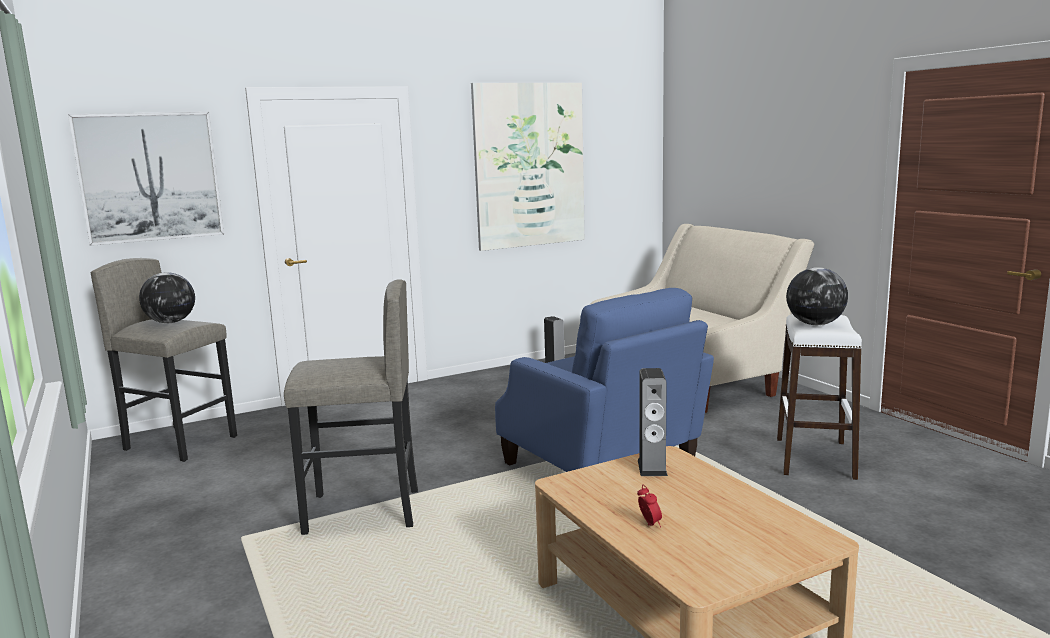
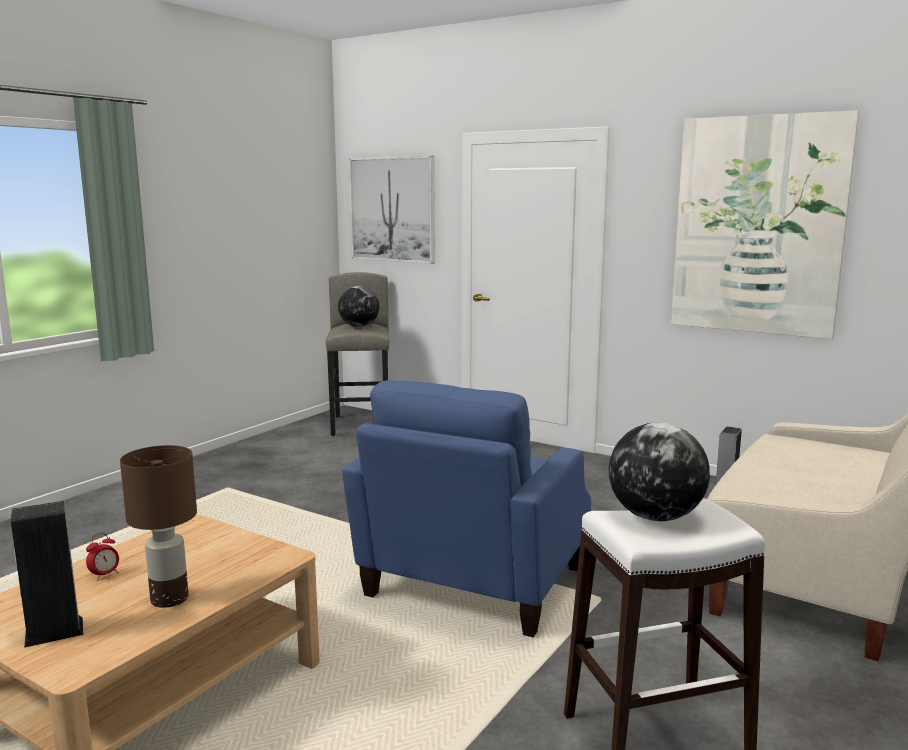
camera: 60 degrees right, 0 degrees up
(363, 512) = (290, 511): grey stool -> none
(652, 467) = (246, 554): speaker -> speaker (54, 632)
(718, 500) = (169, 598): none -> brown table lamp

